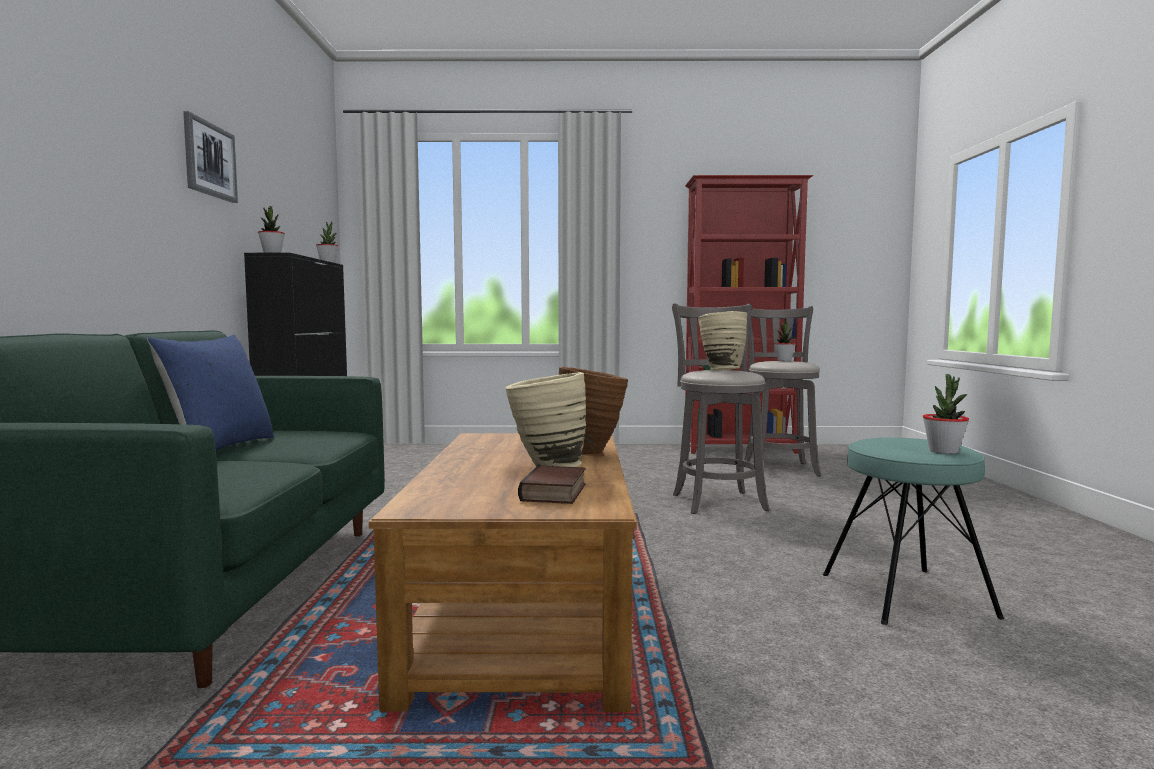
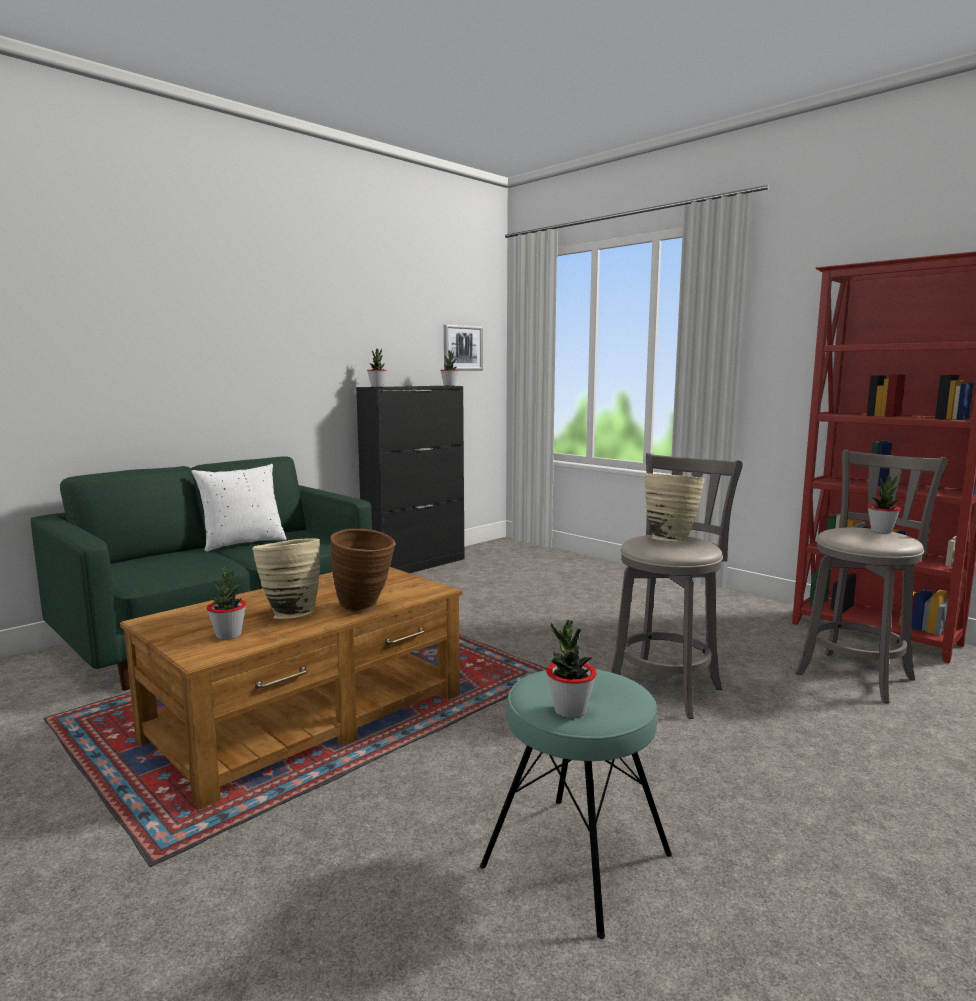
camera: 45 degrees right, 5 degrees up
(209, 160) = (323, 322): picture -> picture (462, 348)
(220, 447) = (242, 543): blue pillow -> white pillow
(555, 493) = (228, 635): book -> potted plant

